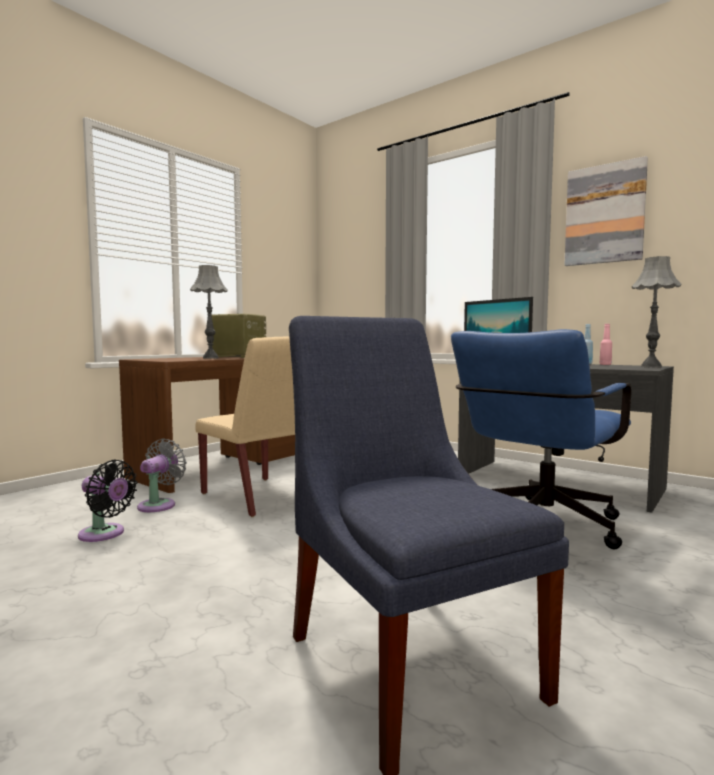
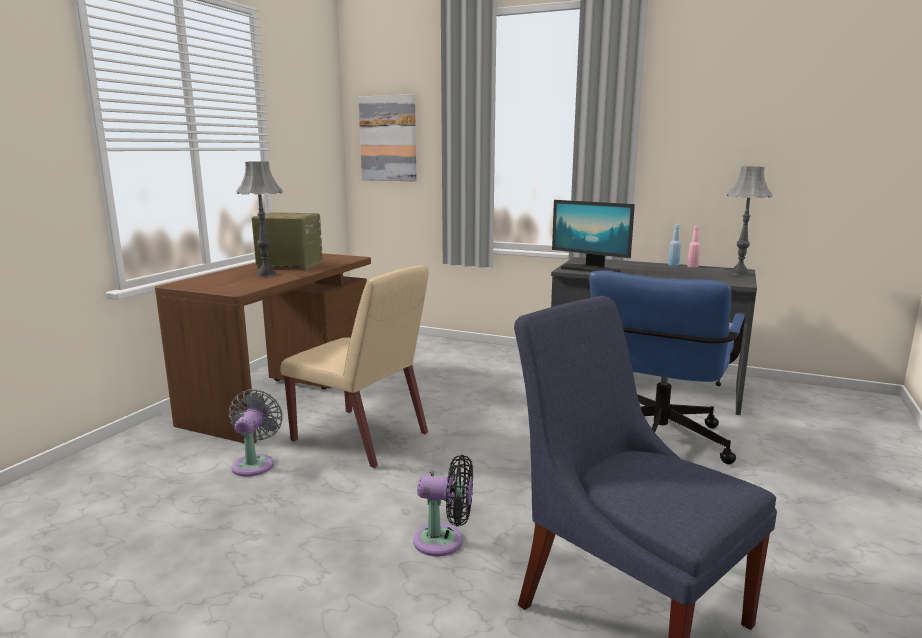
camera: 15 degrees left, 10 degrees up
(105, 534) = (227, 514): black fan -> black fan (444, 541)
(604, 214) = (694, 104): picture -> picture (388, 138)

